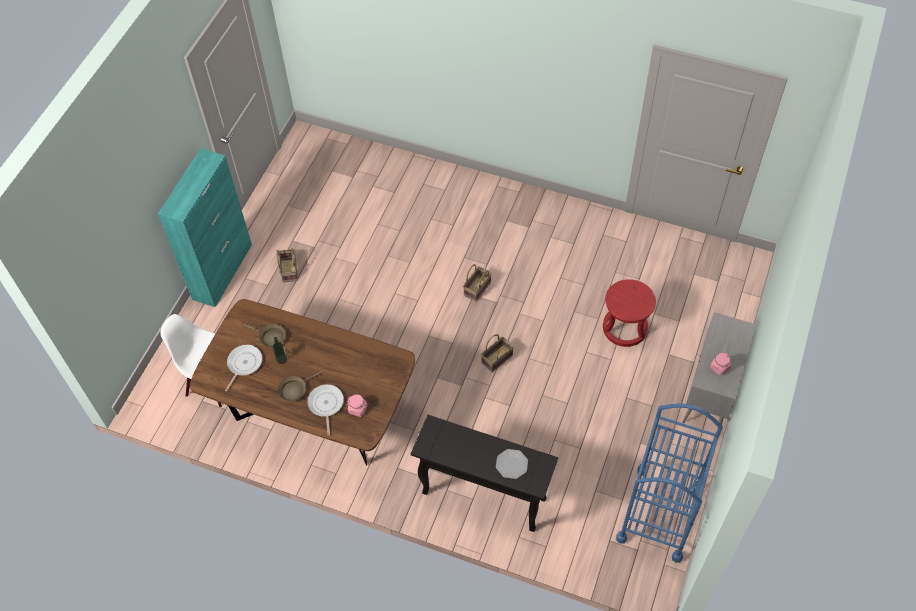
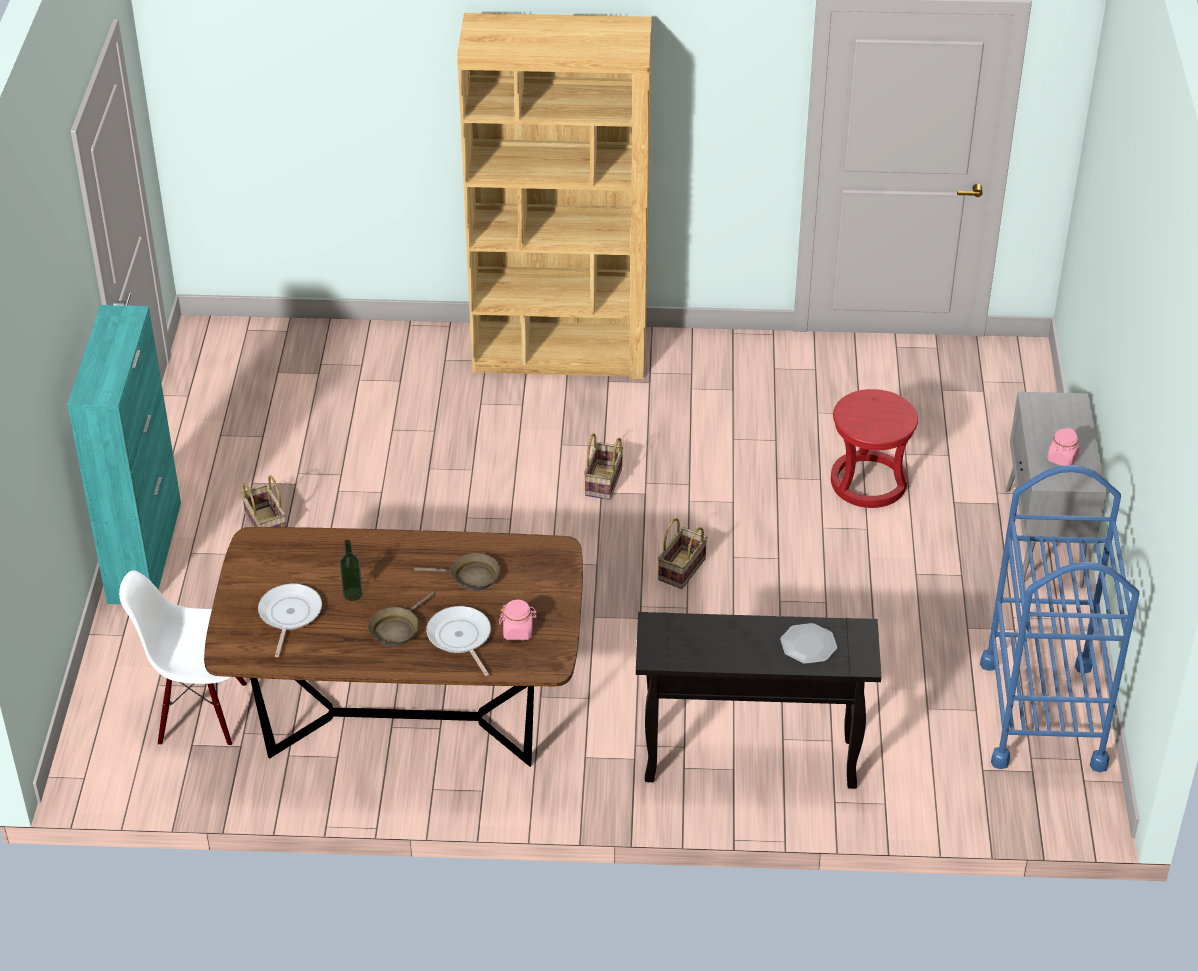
camera: 20 degrees left, 15 degrees down
(271, 337) = (319, 569): brown frying pan -> brown frying pan (470, 577)
(488, 194) = (560, 353): none -> brown bookcase

